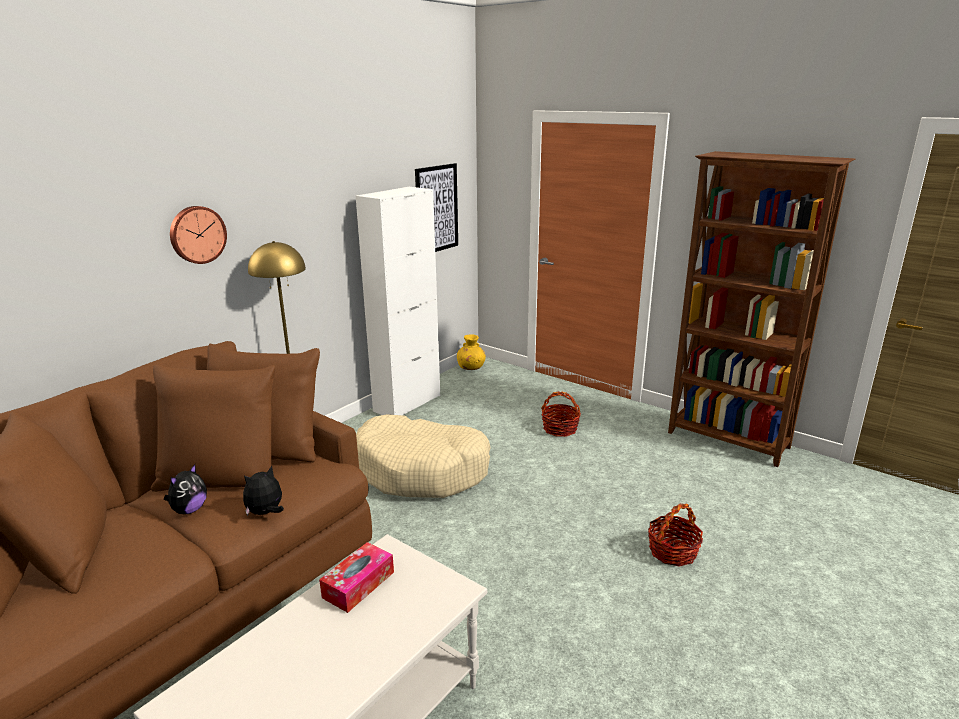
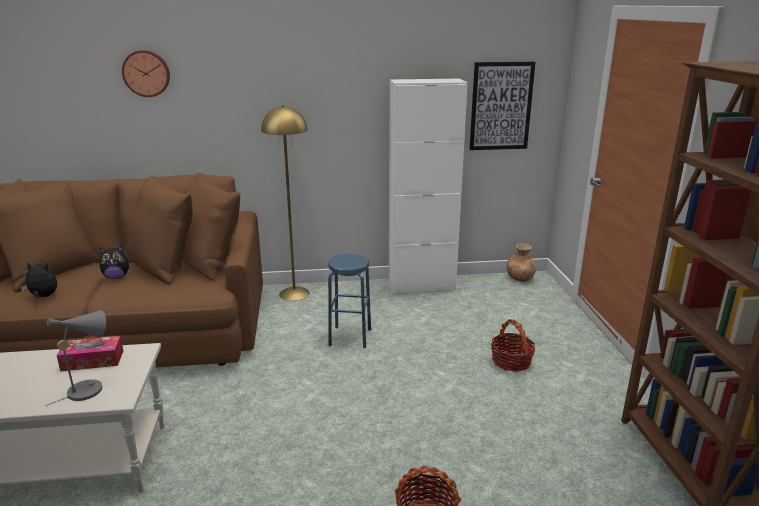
camera: 45 degrees right, 0 degrees up
(197, 234) = (233, 91): wall clock -> wall clock (146, 73)
(266, 513) = (139, 297): plush toy -> plush toy (43, 296)
(414, 602) = (90, 388): none -> grey table lamp
(421, 470) = (350, 337): beige dog bed -> blue stool
(471, 367) = (520, 278): yellow vase -> brown vase

